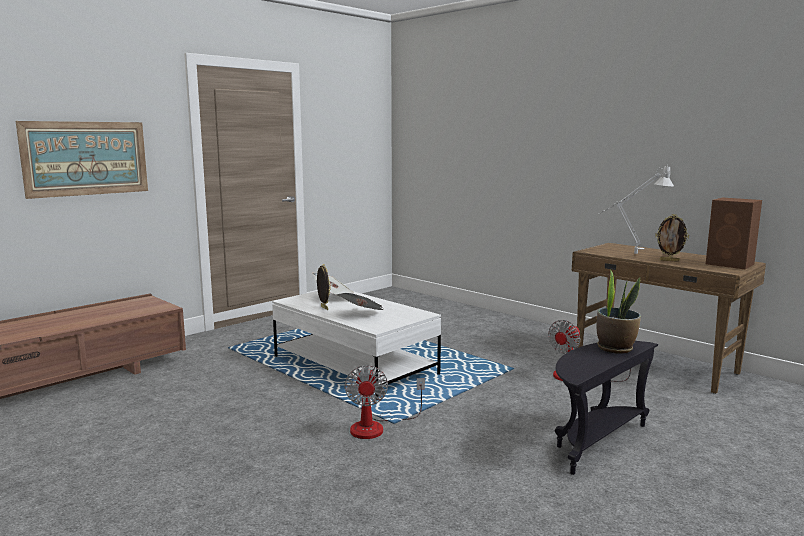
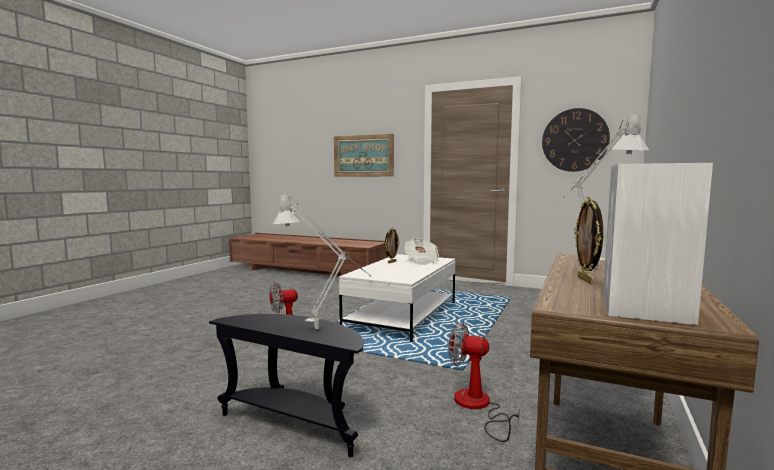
camera: 70 degrees right, 5 degrees down
(347, 140) = (575, 140): none -> wall clock
(362, 314) = (385, 269): newspaper -> none
(615, 348) = (323, 331): potted plant -> grey table lamp
(731, 264) = (645, 309): brown speaker -> white speaker

